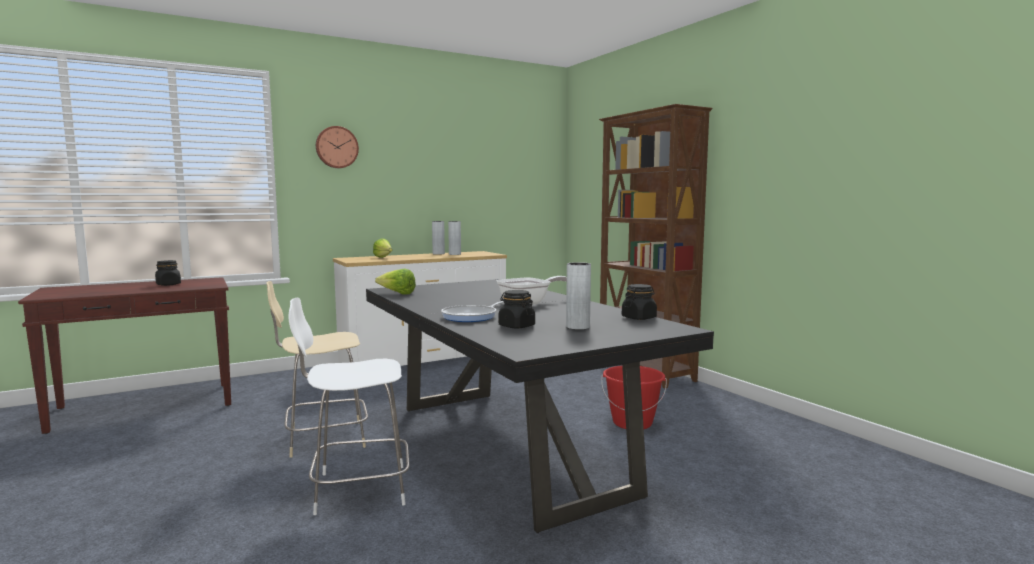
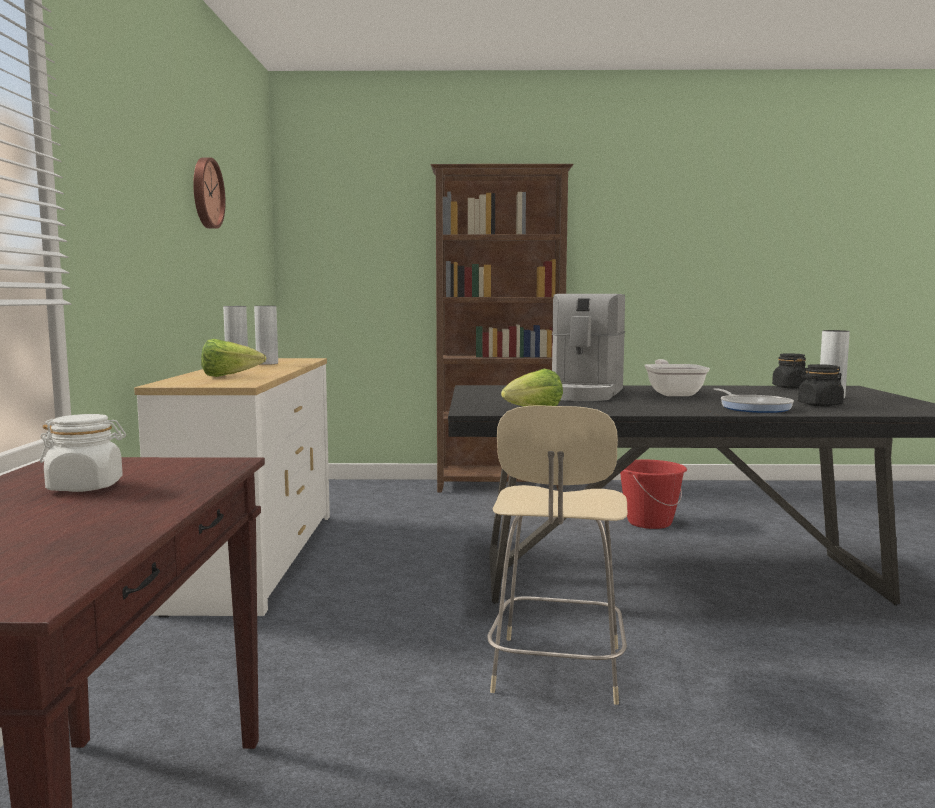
camera: 60 degrees left, 0 degrees up
(168, 284) = (86, 487): black jar -> white jar
(336, 147) = (118, 142): wall clock -> wall clock (205, 193)
(357, 489) = (764, 670): white chair -> none
(493, 293) = (584, 394): none -> coffee machine

